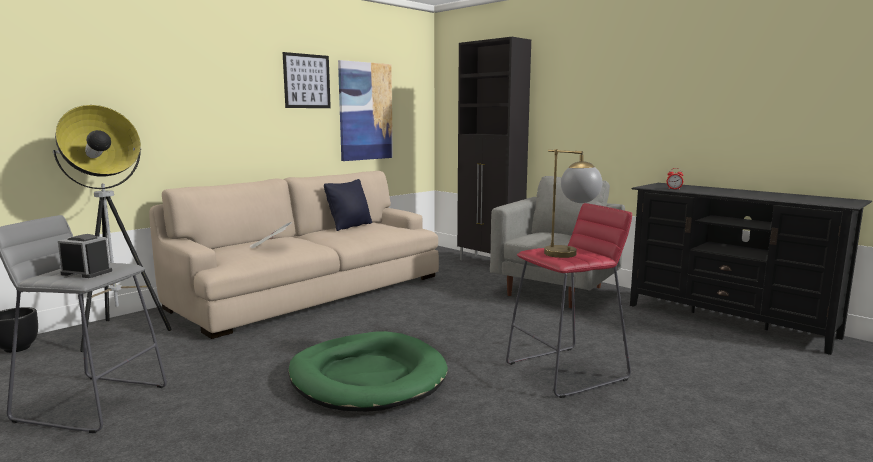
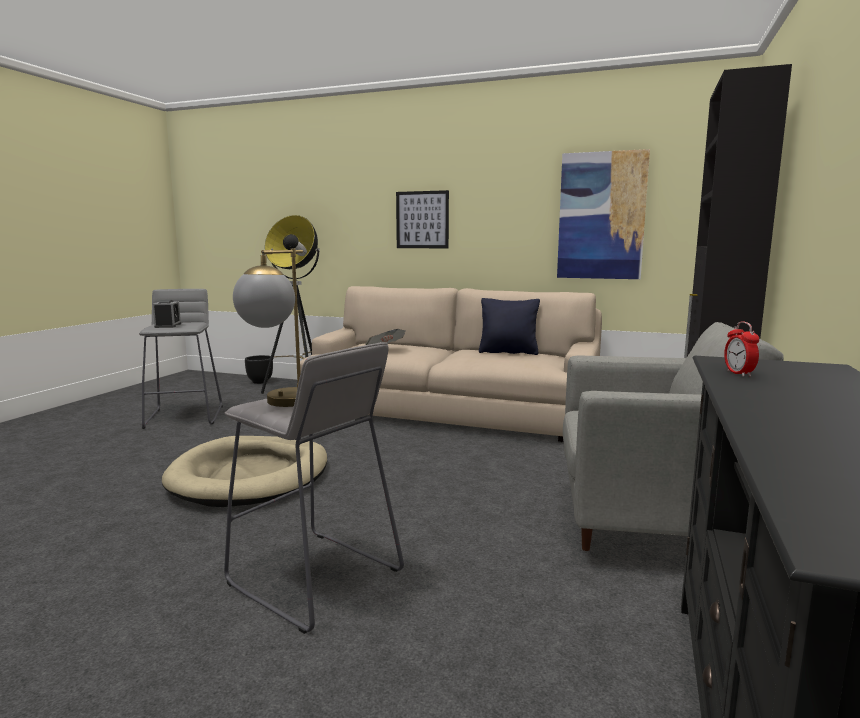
camera: 65 degrees right, 0 degrees up
(307, 81) = (517, 183): picture -> picture (422, 220)
(367, 377) = (250, 476): green dog bed -> beige dog bed
(567, 371) = (314, 578): red stool -> grey stool

